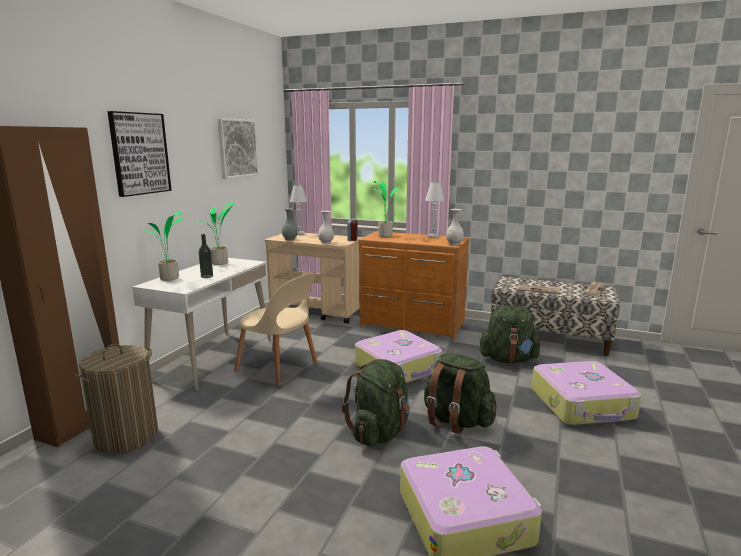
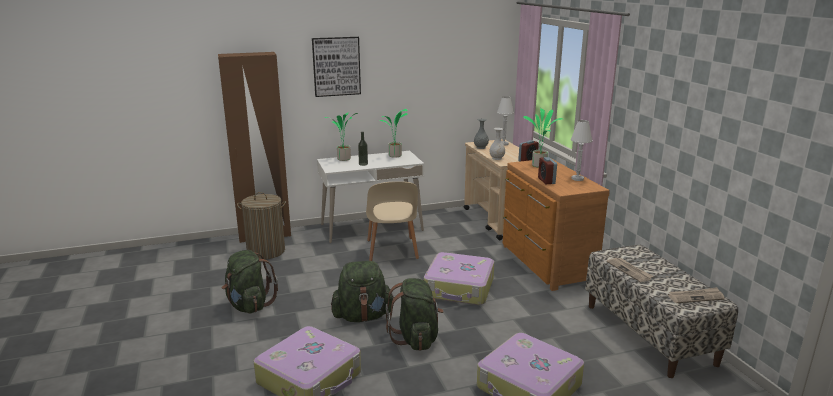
camera: 50 degrees right, 5 degrees up
(237, 148) = (445, 59): picture -> none
(421, 242) = (546, 181): none -> alarm clock
(454, 244) = (567, 191): white vase -> none
(508, 359) = (558, 327): green backpack -> green backpack (249, 305)

